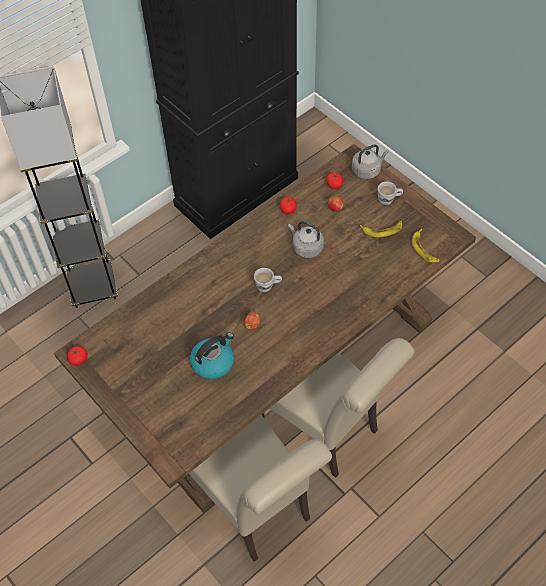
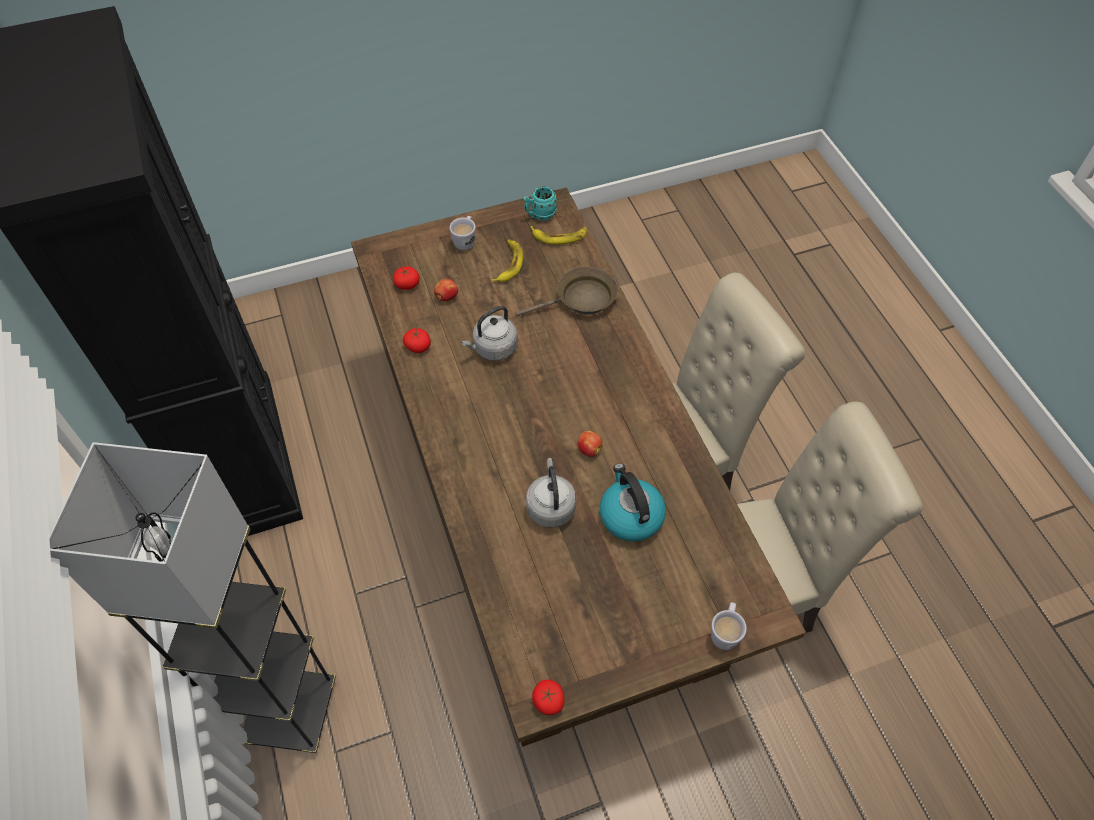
camera: 70 degrees left, 0 degrees up
(268, 286) = (534, 411): white mug -> white mug (725, 632)
(367, 170) = (405, 244): grey kettle -> grey kettle (550, 506)
(373, 280) = (581, 299): none -> brown frying pan
(437, 231) = (539, 215): none -> turquoise mug

